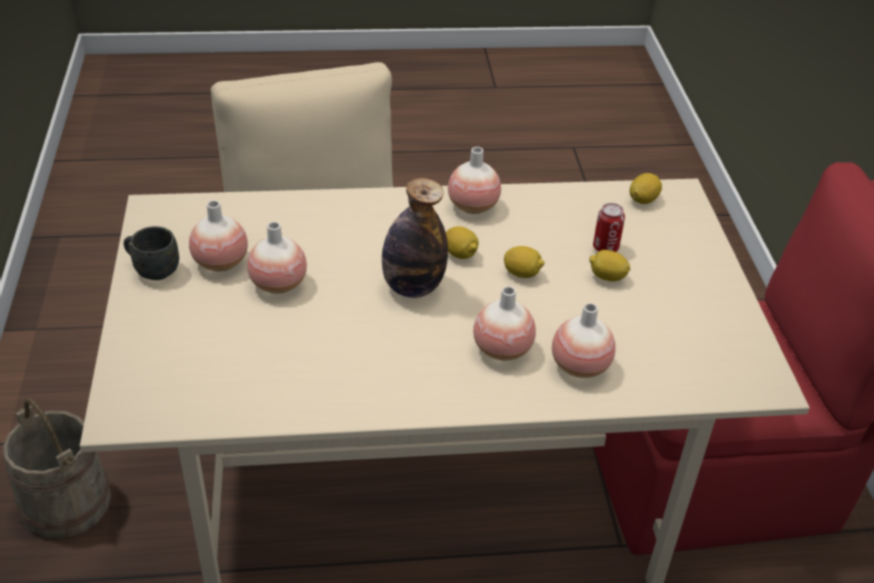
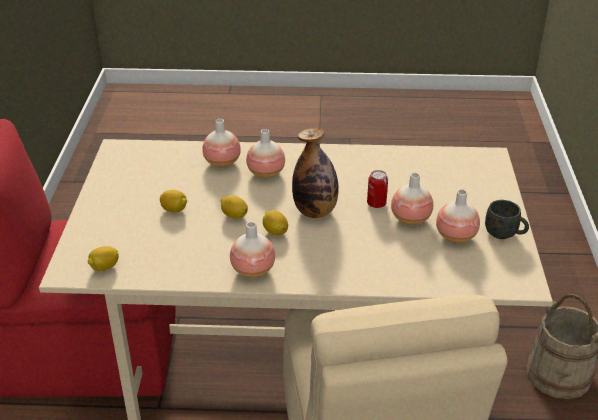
camera: 170 degrees left, 5 degrees down
(605, 247) = (162, 230): can -> can (376, 203)

